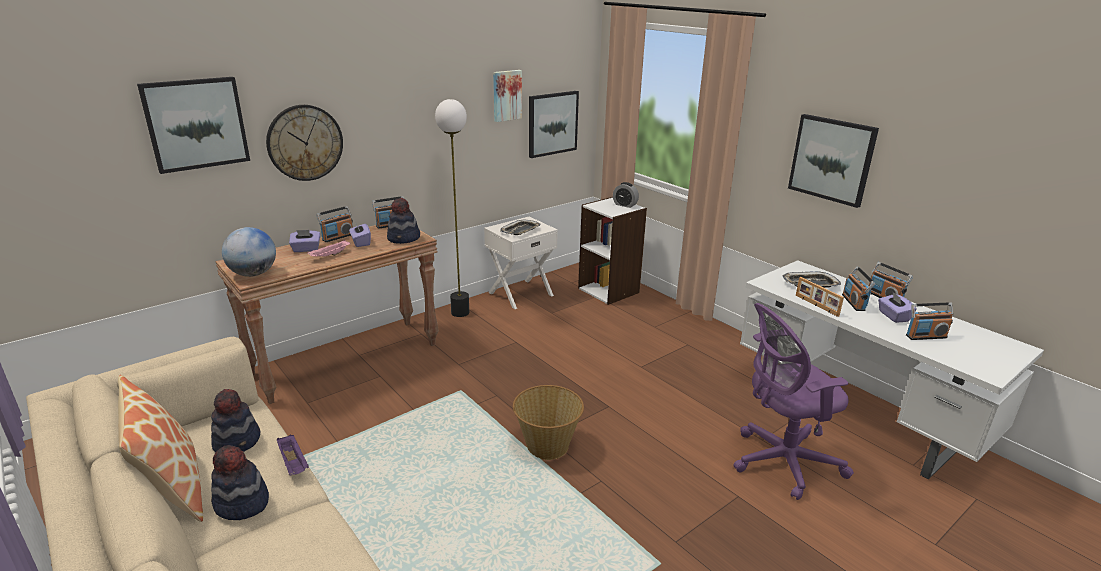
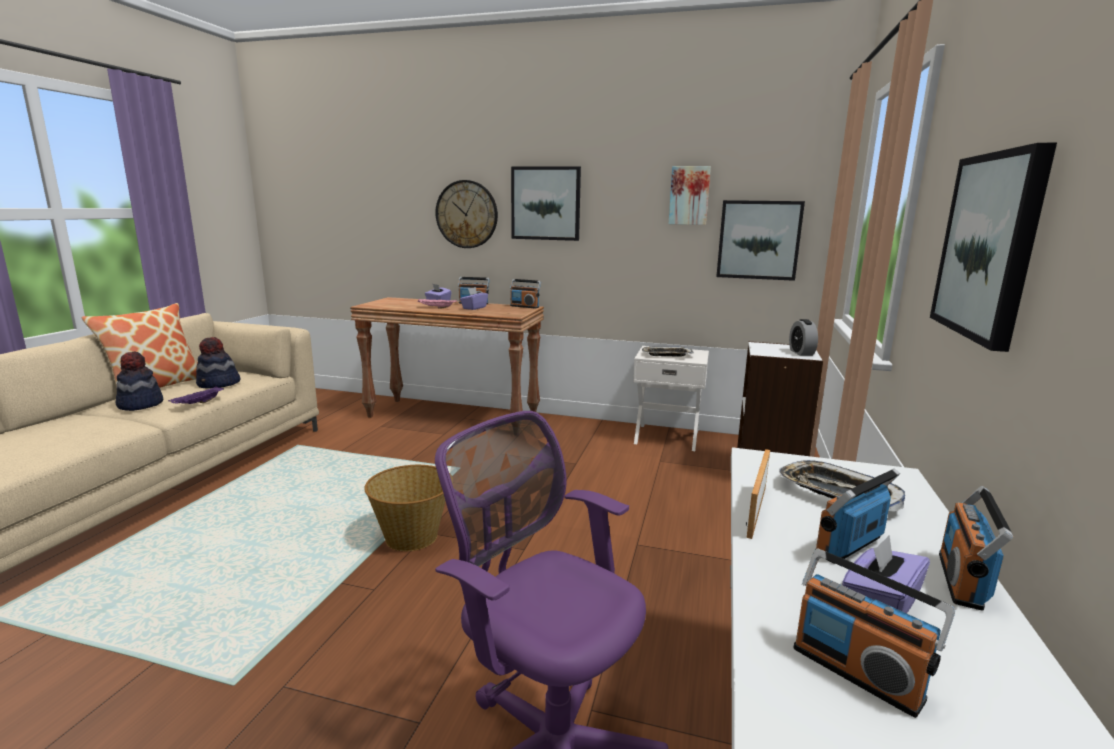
camera: 55 degrees right, 10 degrees down
(196, 124) = (392, 186): picture -> picture (546, 203)
(253, 274) = (377, 304): globe -> none
(404, 238) = (503, 313): hat -> none
(460, 312) = (586, 426): floor lamp -> none

